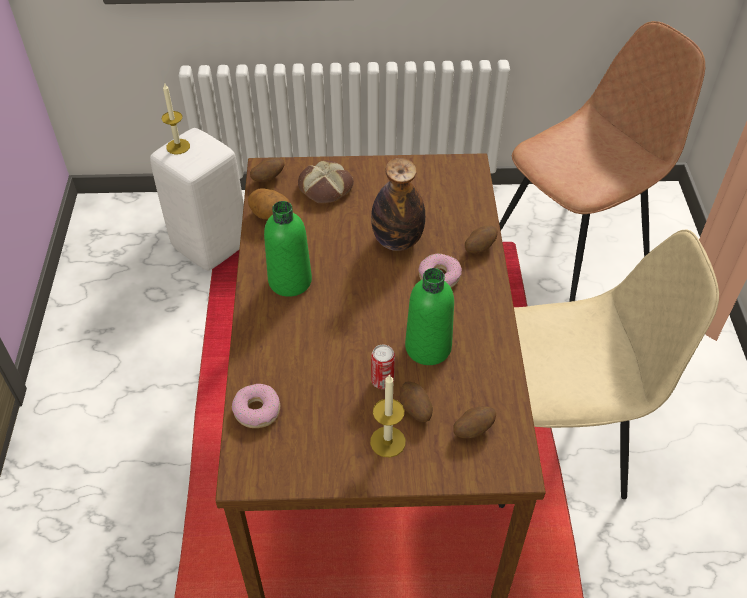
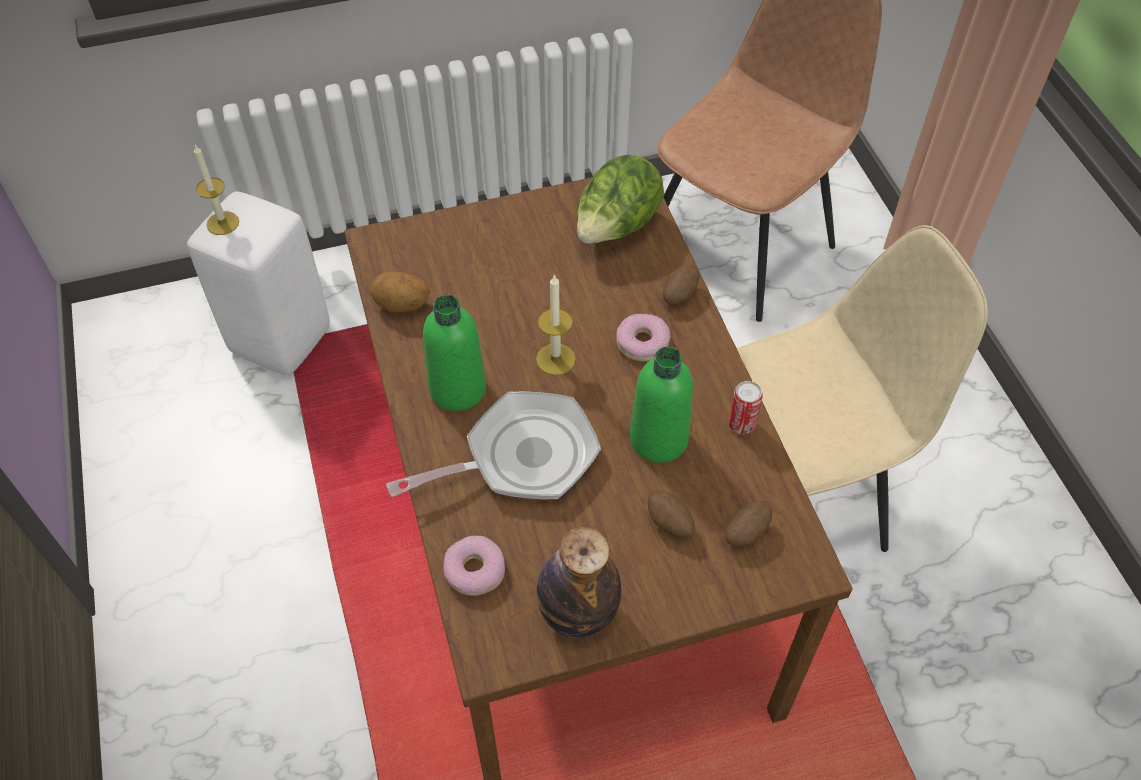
camera: 15 degrees left, 5 degrees up
(268, 178) = (381, 253): potato -> none
(319, 338) = (521, 458): none -> frying pan
(326, 188) = (461, 252): bread -> none
(382, 381) = (617, 495): can -> can (741, 424)
(387, 441) = (649, 572): candle -> candle (555, 359)
(397, 241) = (575, 306): bottle -> bottle (578, 612)
(447, 192) = (616, 228): none -> lettuce

